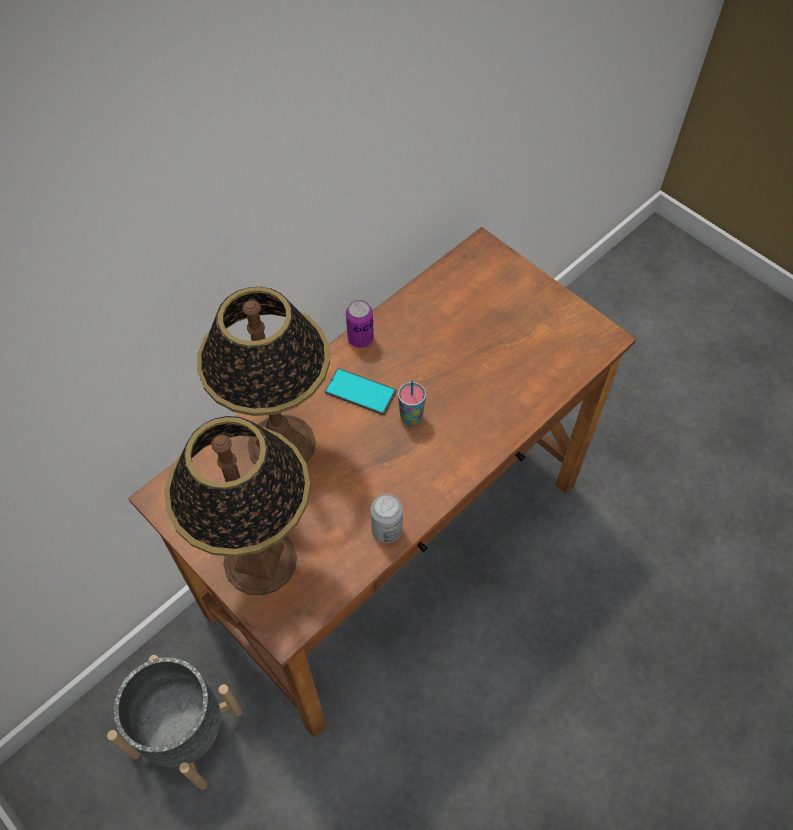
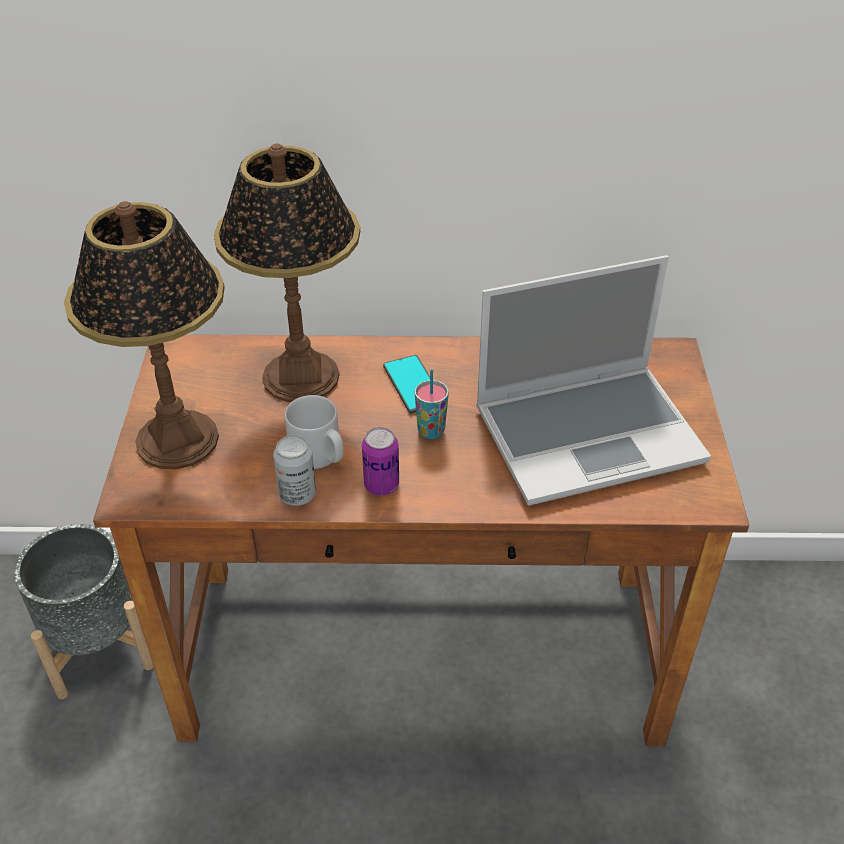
camera: 45 degrees right, 15 degrees down
(360, 339) = (465, 349): can -> can (381, 485)
(366, 492) = (319, 455): none -> grey mug
(499, 344) = (589, 434): none -> laptop

